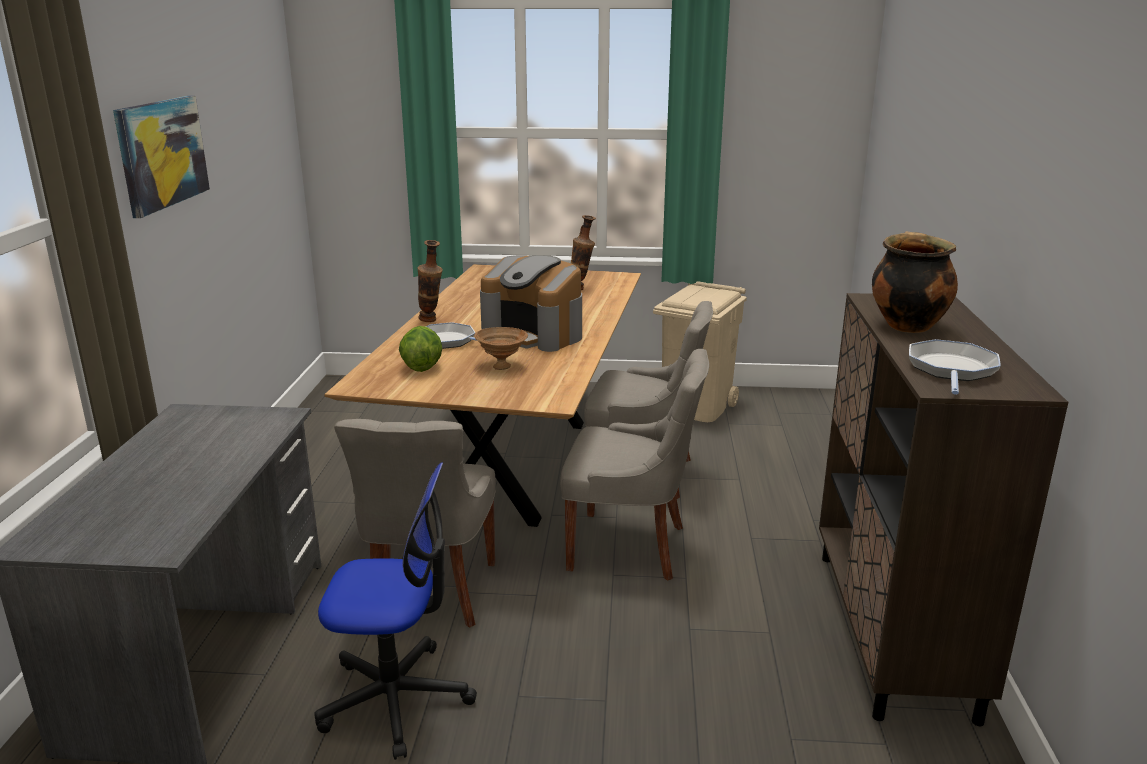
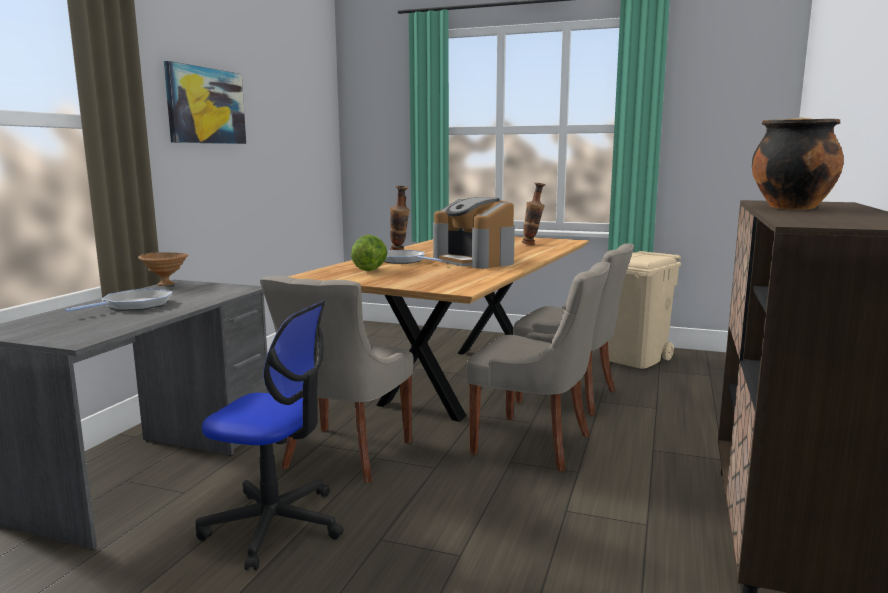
camera: 15 degrees right, 10 degrees down
(501, 366) = (433, 272): brown bowl -> brown bowl (166, 284)
(951, 370) = (824, 219): frying pan -> frying pan (133, 305)

